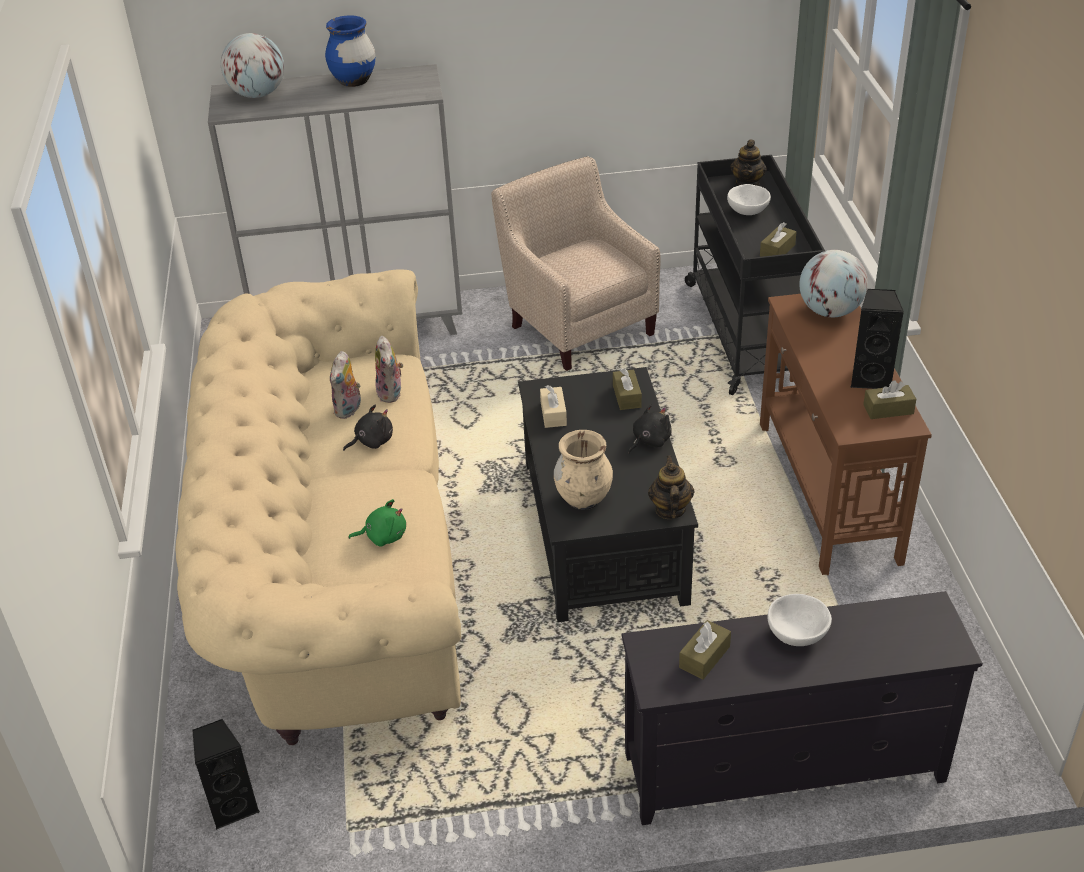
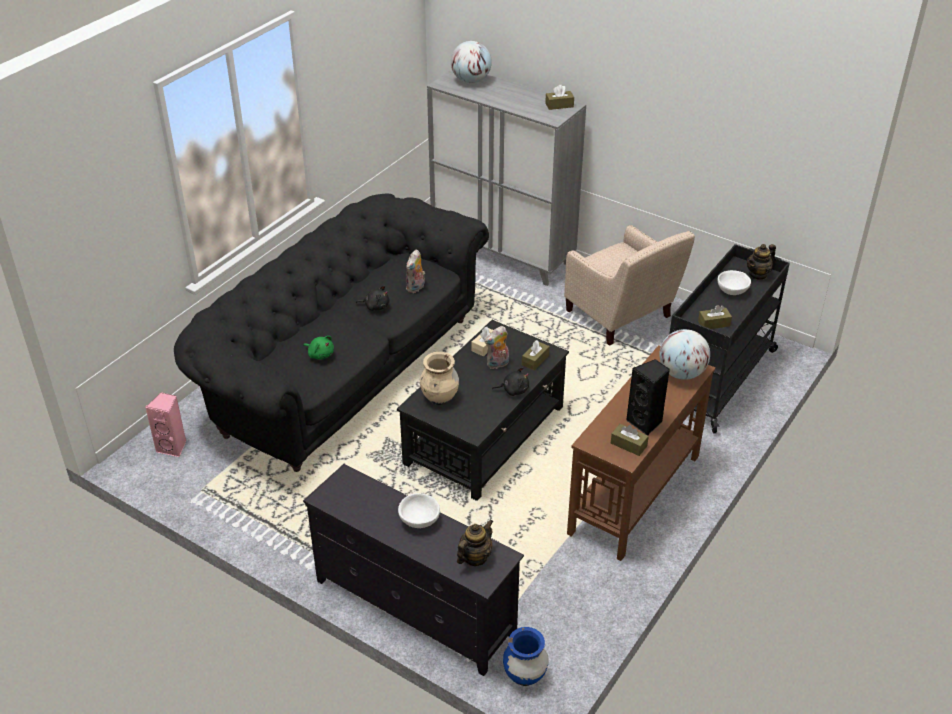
camera: 40 degrees right, 0 degrees up
(233, 806) = (173, 447): black speaker -> pink speaker
(335, 566) = (339, 370): beige sofa -> black sofa
(349, 410) = (385, 284): plush toy -> plush toy (497, 364)
(354, 81) = (528, 95): blue vase -> blue vase (524, 675)
(579, 324) = (621, 318): beige armchair -> beige armchair turned 135 degrees clockwise
(670, 509) = (473, 430): teapot -> teapot (474, 557)
(704, 657) = (363, 499): brown tissue box -> brown tissue box (559, 105)

